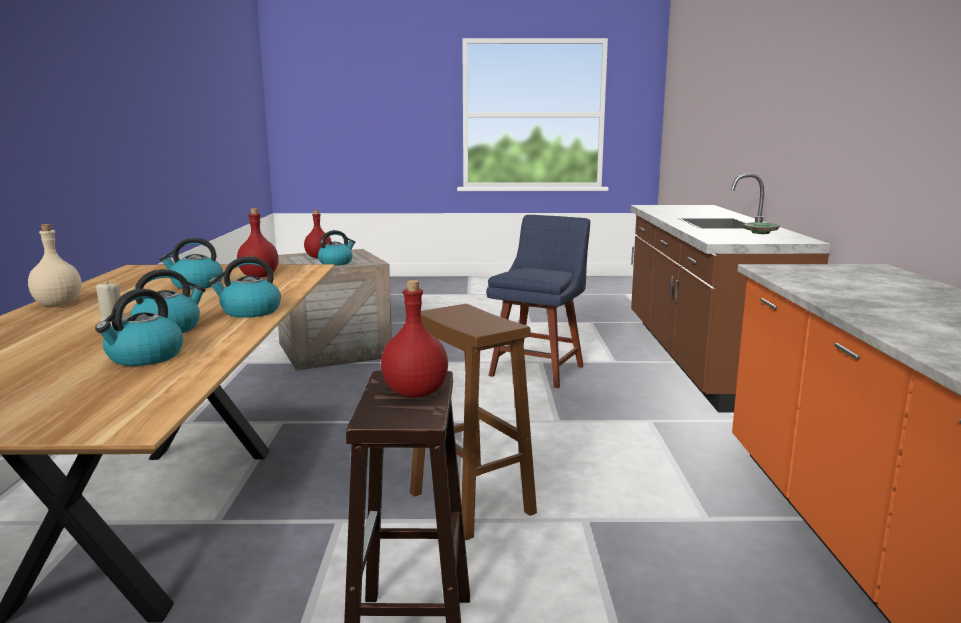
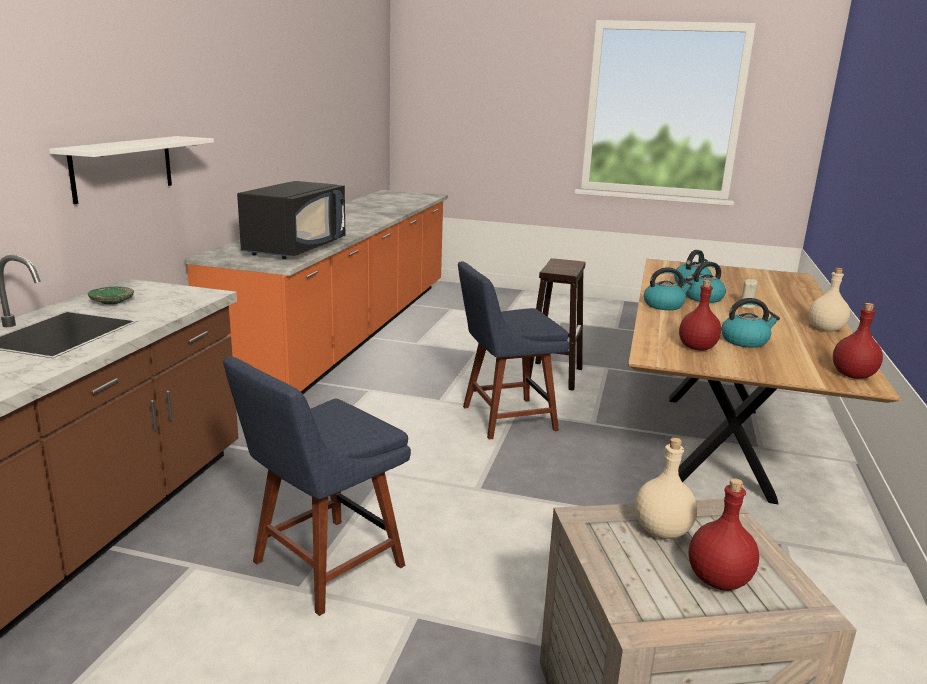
camera: 165 degrees left, 5 degrees up
(336, 262) = (663, 531): kettle -> beige bottle
(415, 393) = (558, 267): red bottle -> red bottle (852, 375)
(473, 504) = (504, 418): brown stool -> blue chair
(839, 287) = (295, 248): none -> black microwave
(858, 134) = (123, 167): none -> white shelf

